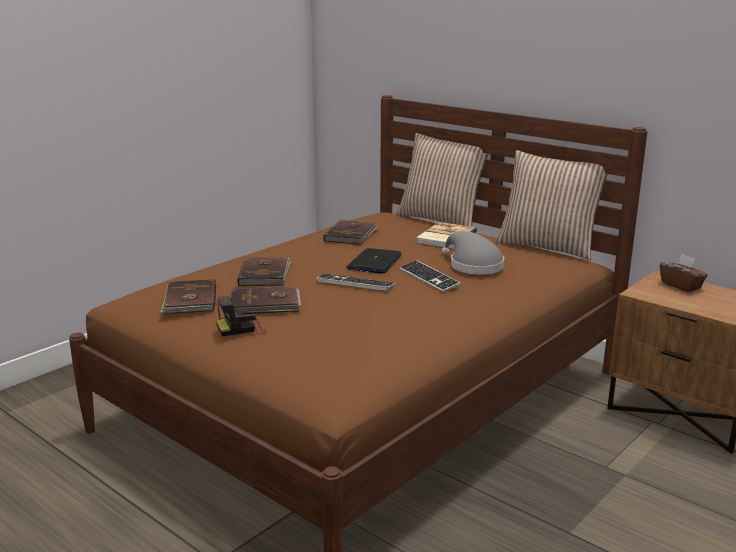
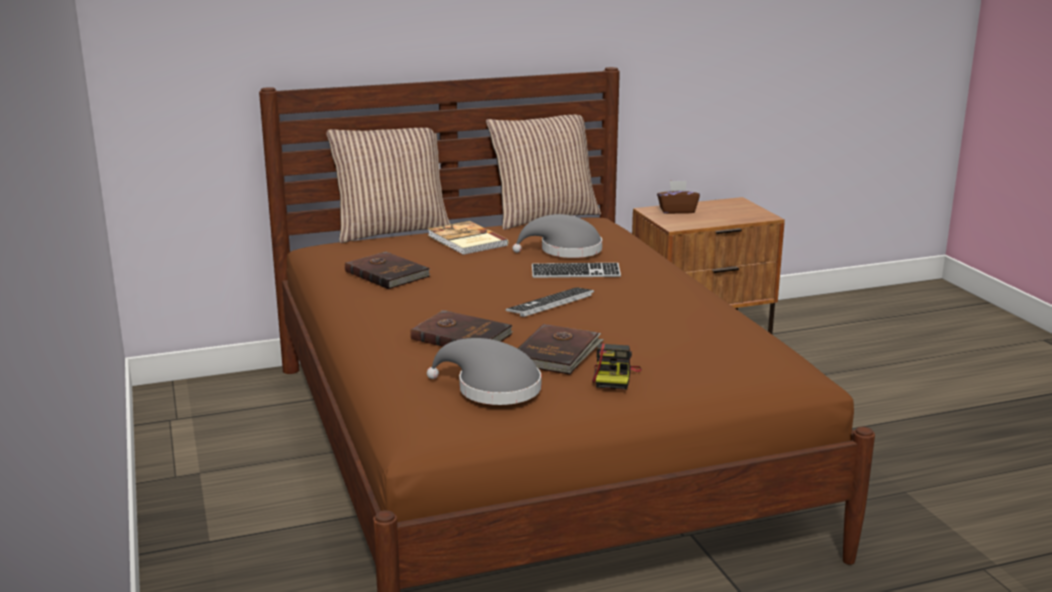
camera: 60 degrees left, 0 degrees up
(189, 300) = (492, 388): brown book -> grey hat
(374, 262) = (497, 283): laptop -> none

